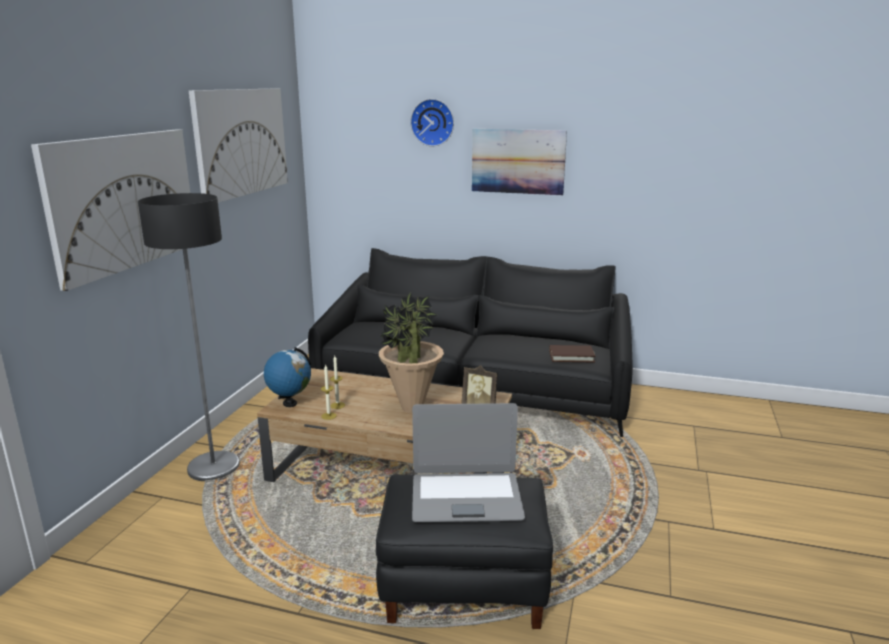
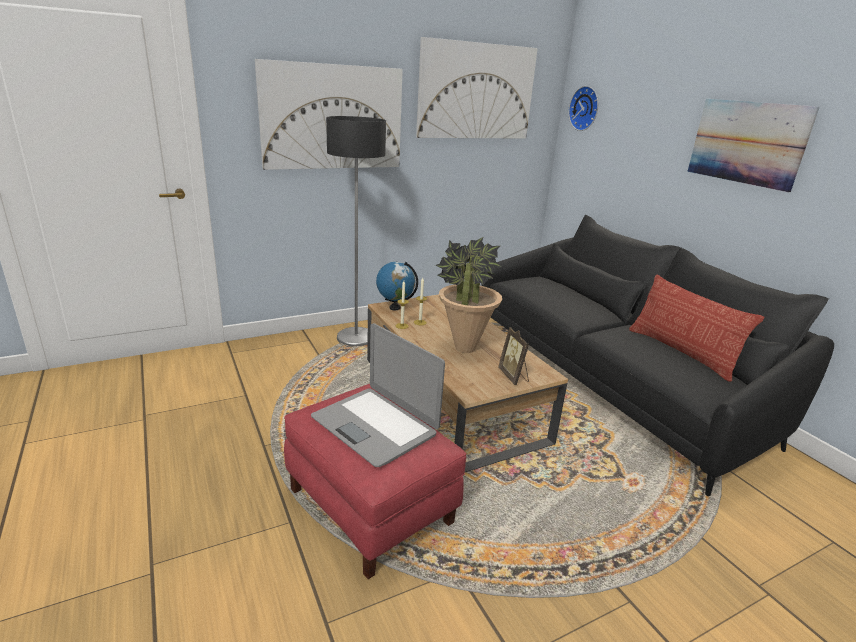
camera: 45 degrees right, 5 degrees up
(433, 122) = (670, 89): wall clock -> wall clock (585, 108)
(465, 585) = (371, 506): black ottoman -> red ottoman
(540, 341) = (681, 352): none -> pillow
(571, 356) = (690, 378): brown book -> none

